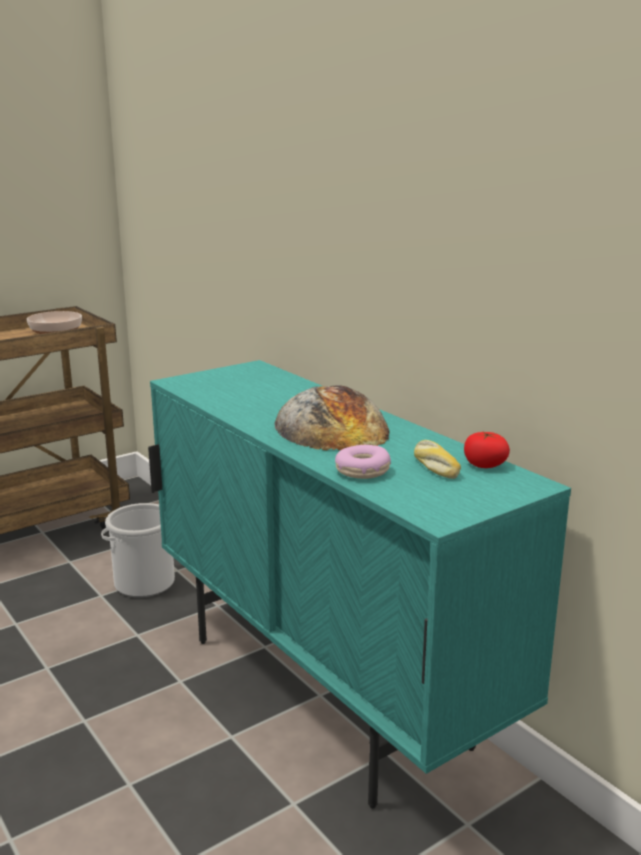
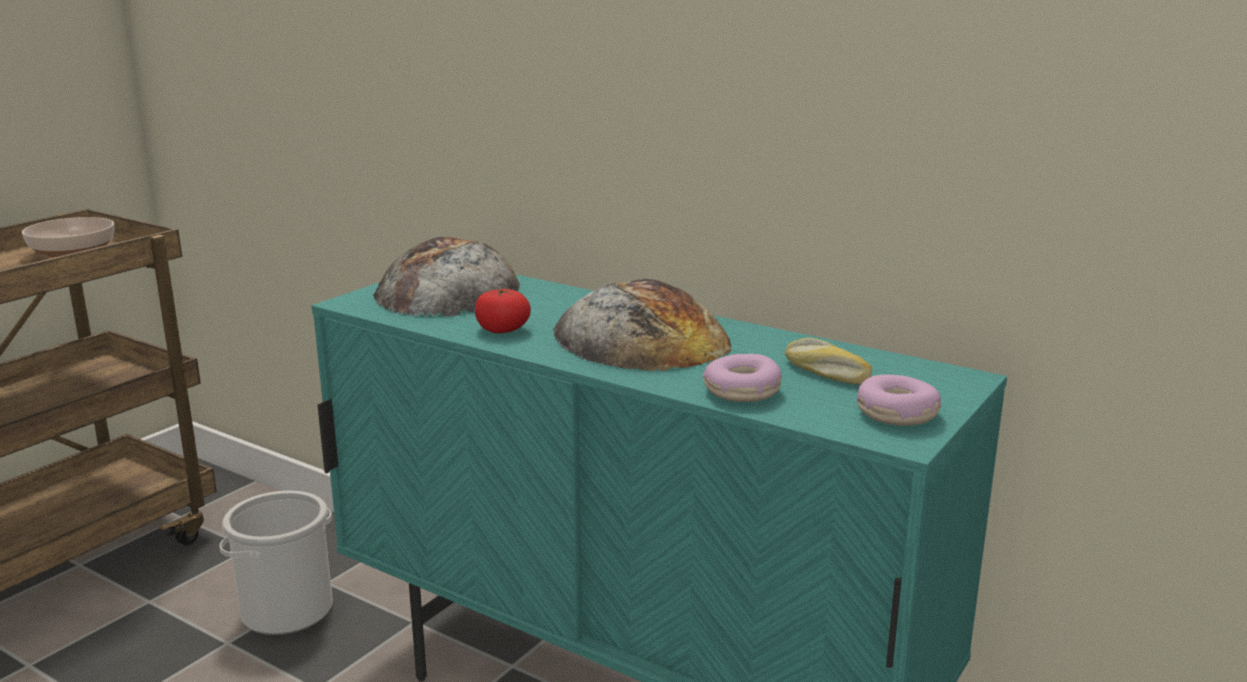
camera: 20 degrees left, 0 degrees up
(240, 380) = (448, 290): none -> bread
(454, 501) = (897, 414): none -> donut
(484, 464) = (881, 361): tomato -> tomato (502, 329)

